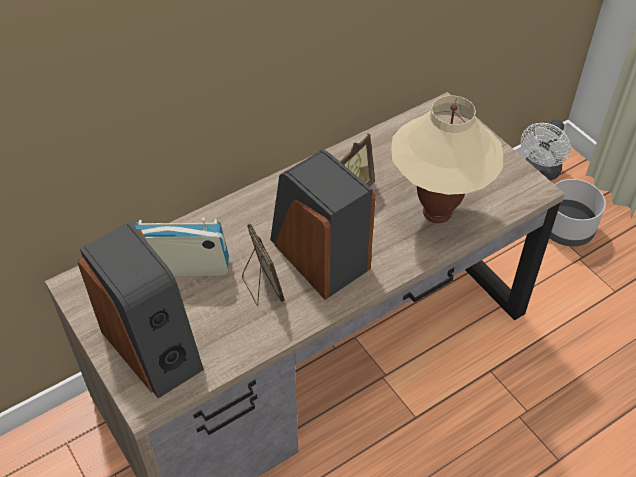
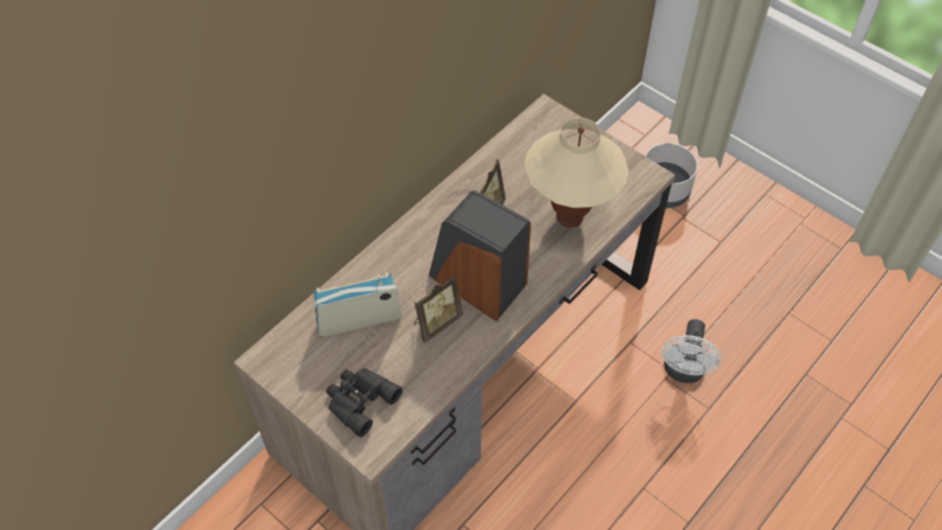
camera: 15 degrees left, 5 degrees up
(153, 347) = (359, 400): speaker -> black binoculars
(261, 287) = (436, 323): picture frame -> picture frame turned 90 degrees clockwise
(540, 172) = (626, 139): white fan -> white fan (683, 372)

